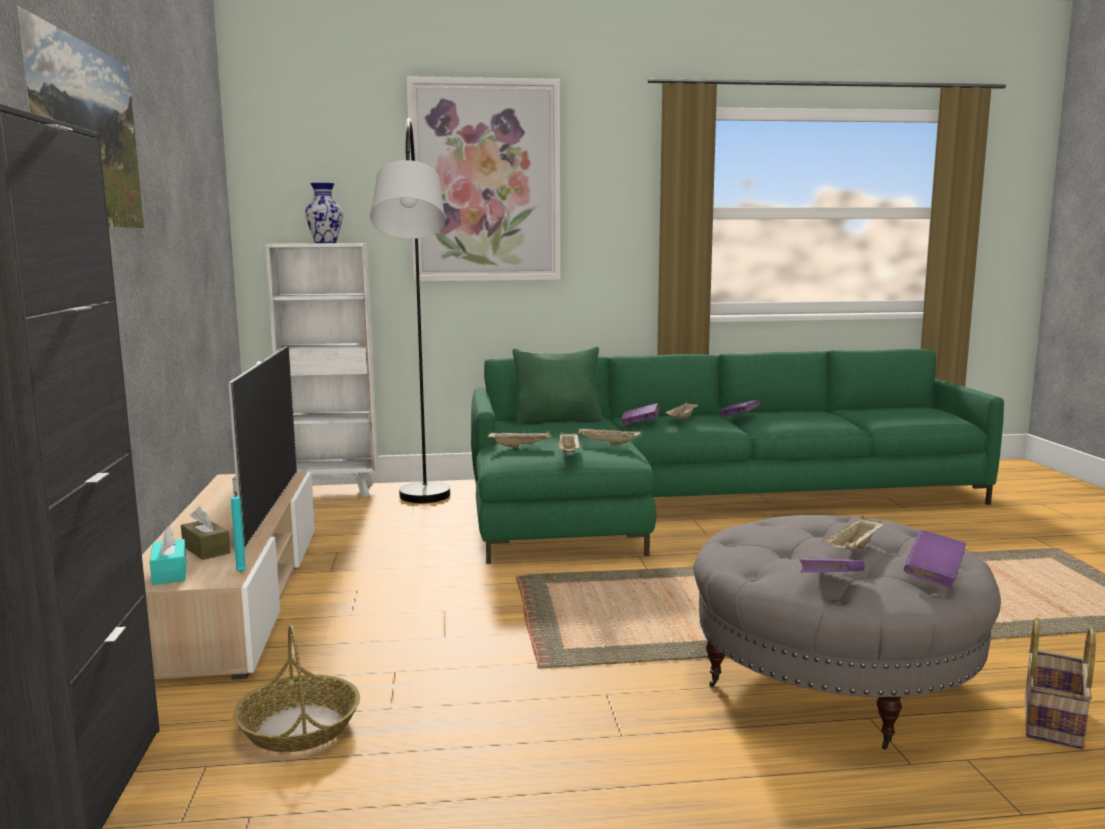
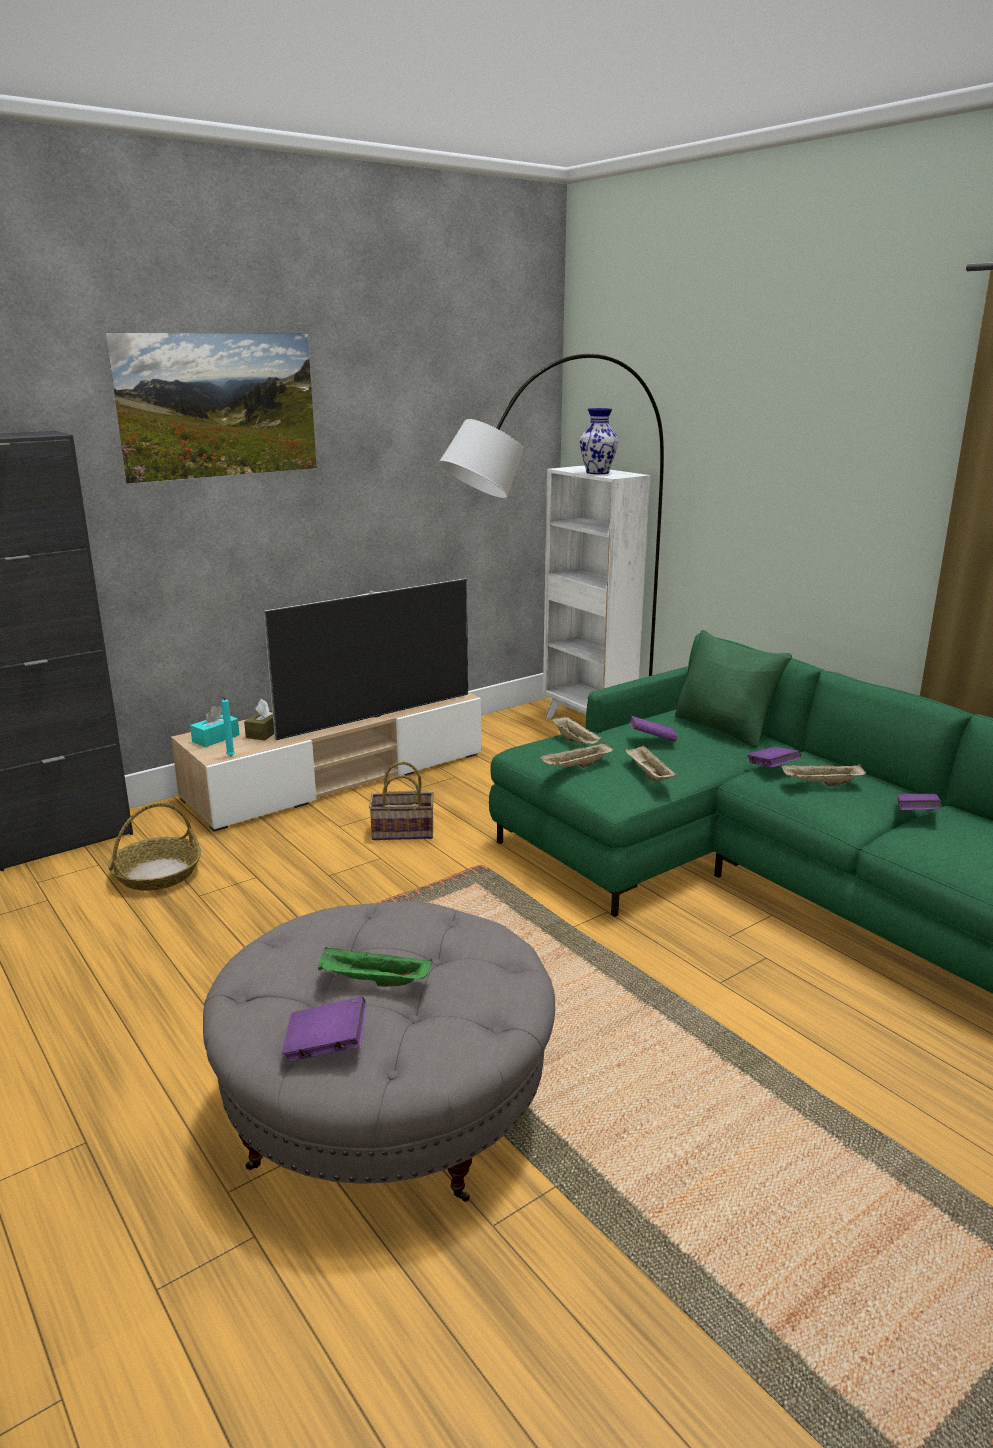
camera: 60 degrees right, 10 degrees up
(485, 181) = (765, 412): picture -> none
(831, 583) = (256, 982): purple book -> purple book (652, 740)
(853, 549) = (373, 981): beige tray -> green tray
(1055, 723) = (381, 1314): basket -> basket (401, 833)

